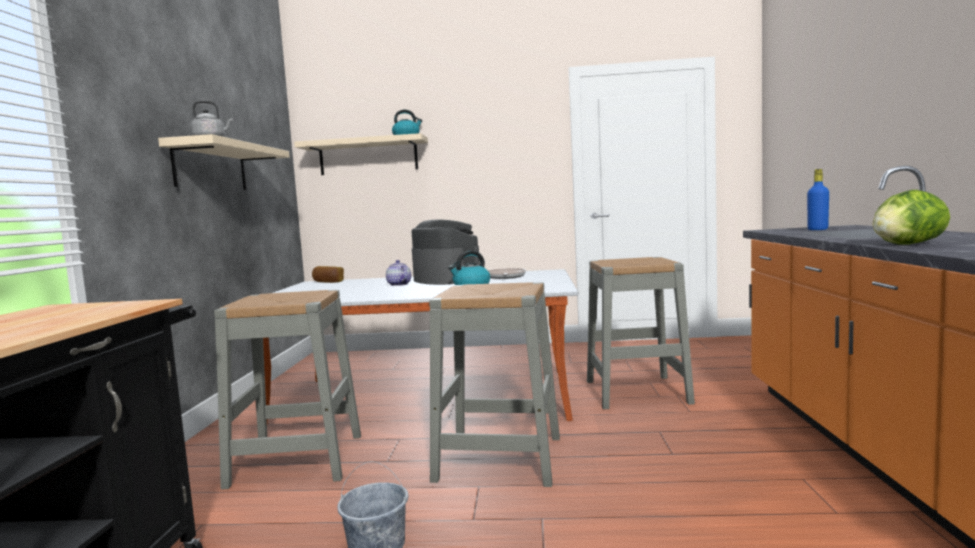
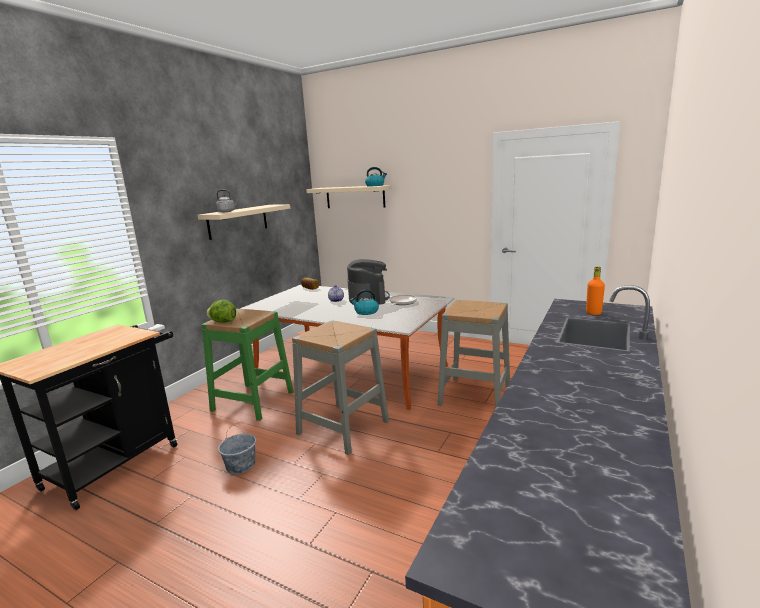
camera: 25 degrees right, 10 degrees up
(297, 460) = (253, 401): grey stool -> green stool
(817, 229) = (593, 313): blue bottle -> orange bottle
(906, 244) = (545, 368): lettuce -> lettuce (223, 322)

